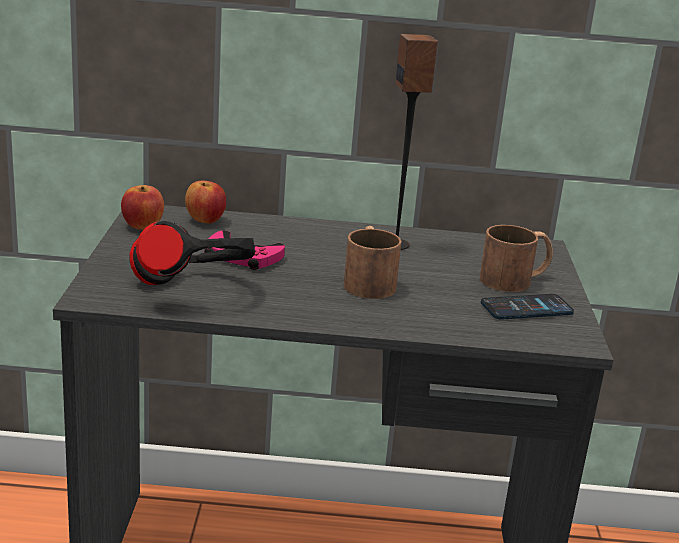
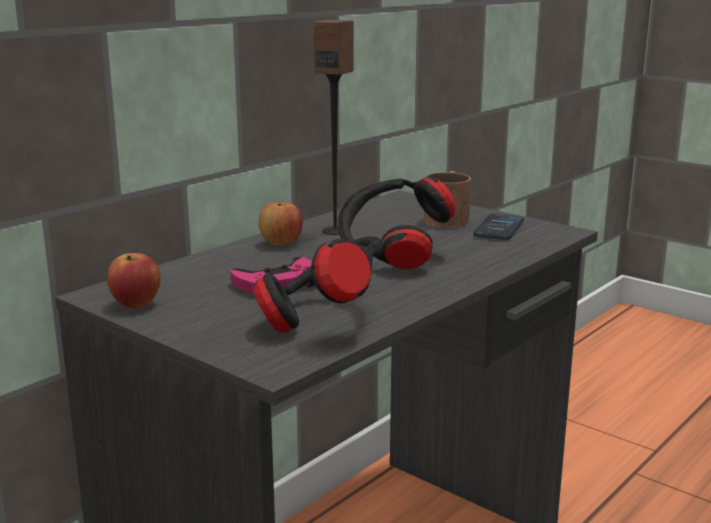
camera: 50 degrees left, 5 degrees down
(205, 220) = (169, 277): apple -> apple (281, 243)
(368, 281) = (391, 256): brown mug -> black headphones

